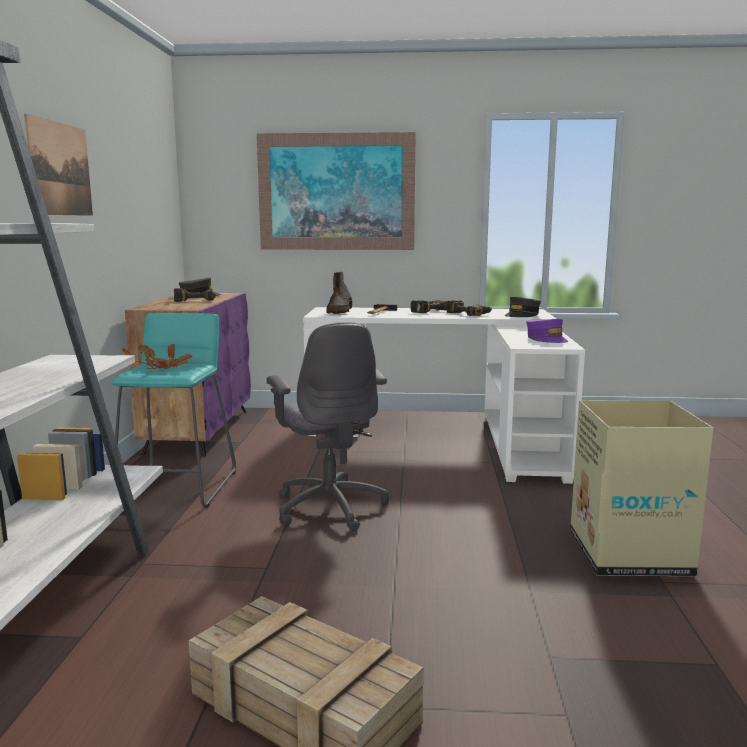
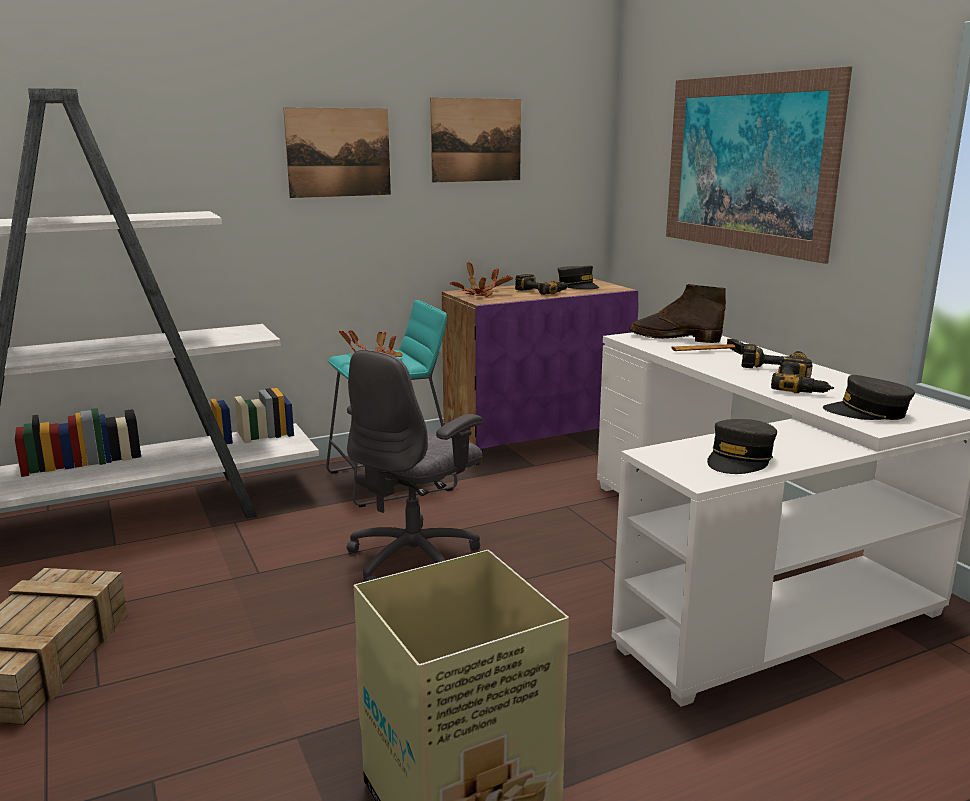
camera: 60 degrees right, 5 degrees up
(127, 169) = (476, 140): none -> picture
(165, 306) = (480, 294): none -> potted plant
(339, 311) = (673, 338): brown boot -> brown boot turned 45 degrees clockwise
(546, 339) = (739, 459): purple cap -> grey cap

